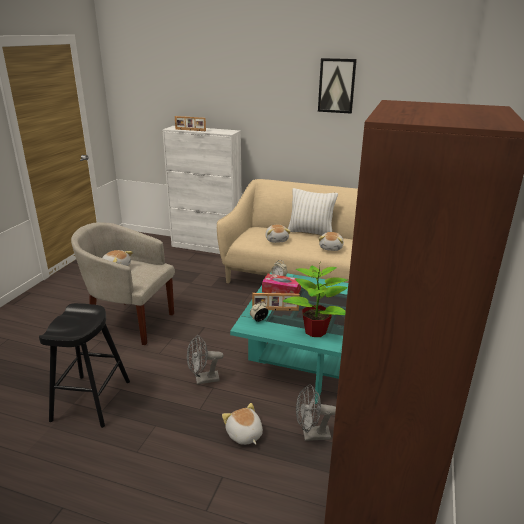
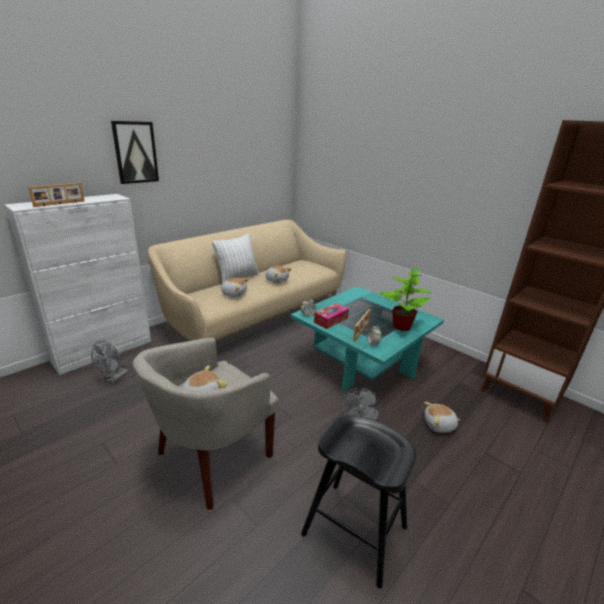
camera: 65 degrees left, 0 degrees up
(311, 435) = (447, 392): grey fan -> grey fan (114, 378)
(336, 85) = (211, 132): picture -> picture (135, 152)

